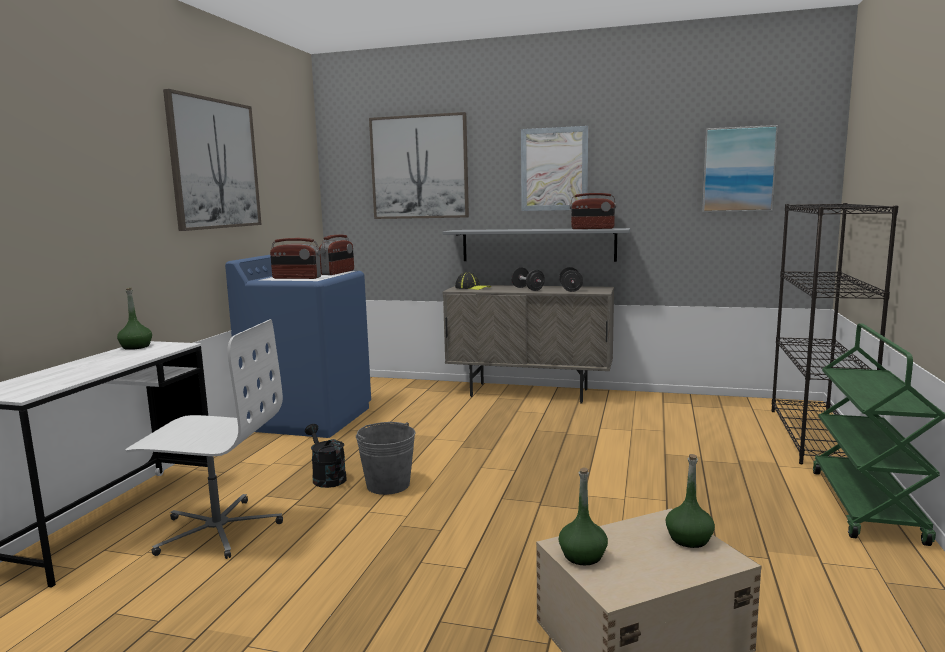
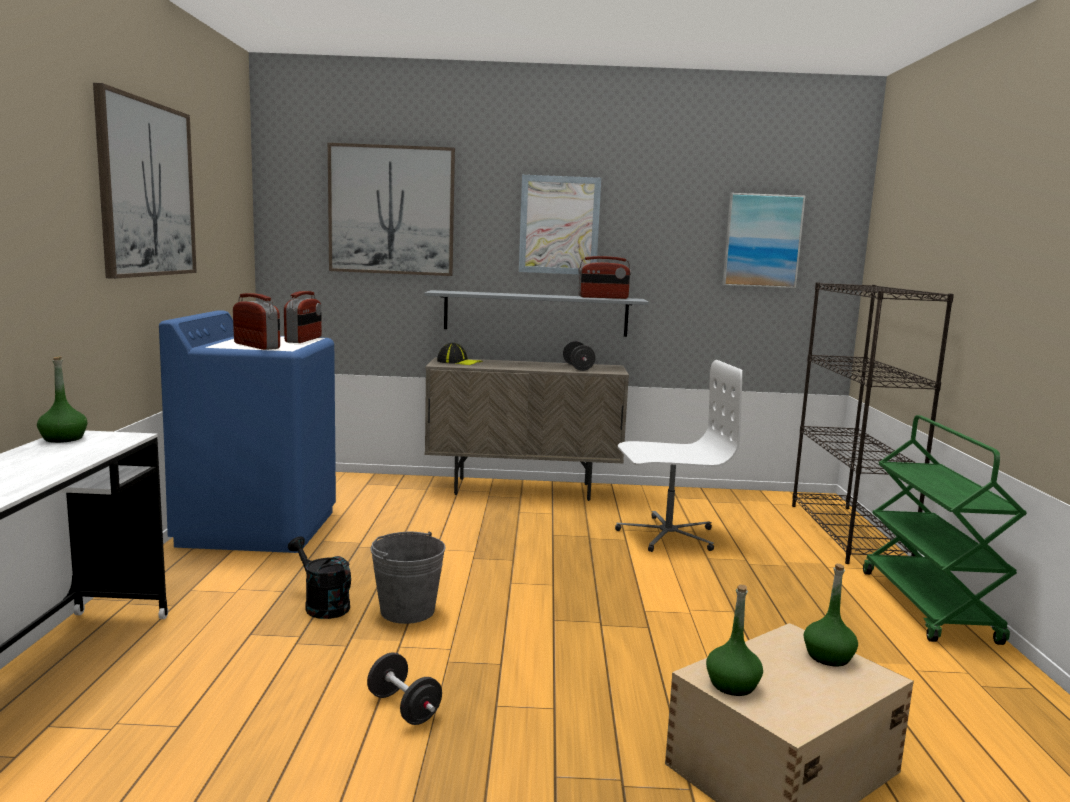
camera: 15 degrees left, 0 degrees up
(217, 529) = (205, 684): white office chair -> white office chair (667, 535)
(296, 278) = (257, 346): radio -> radio turned 135 degrees counterclockwise
(527, 289) = (527, 366): black dumbbell -> black dumbbell (404, 708)

